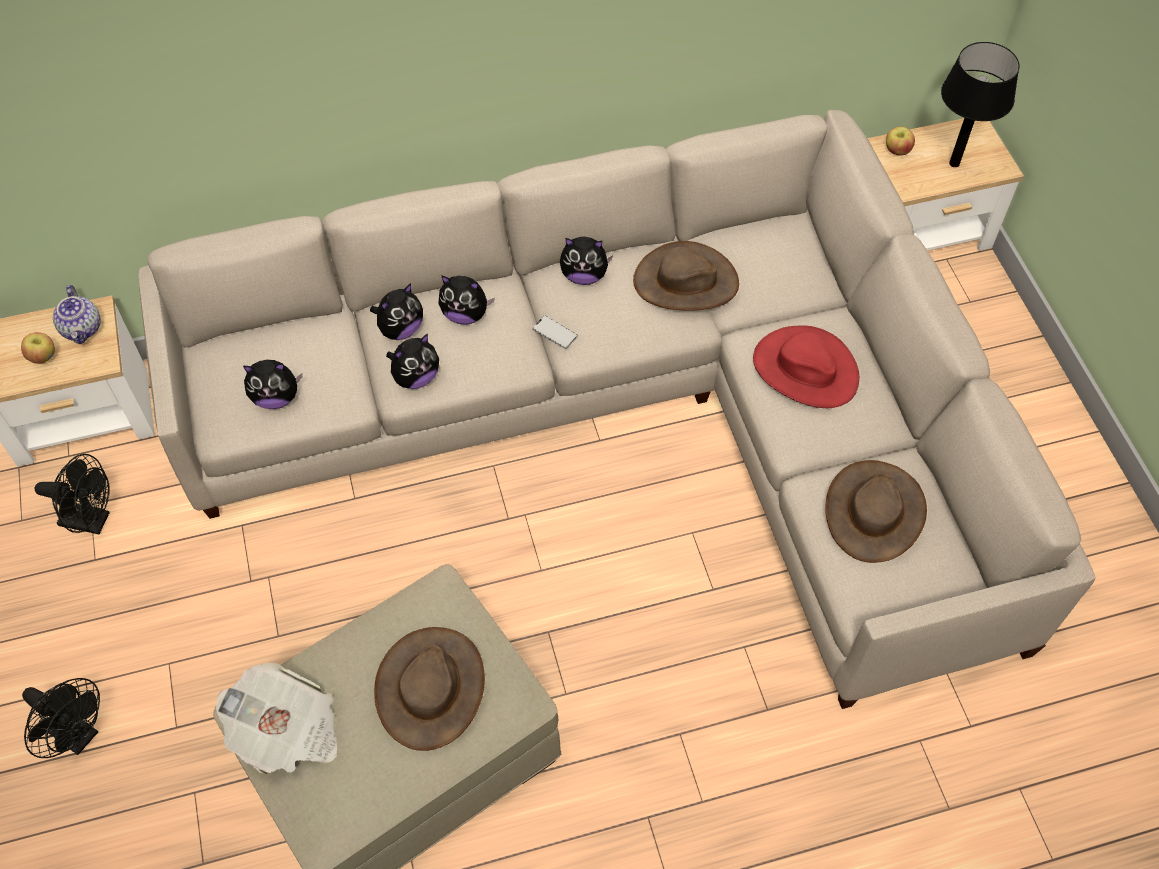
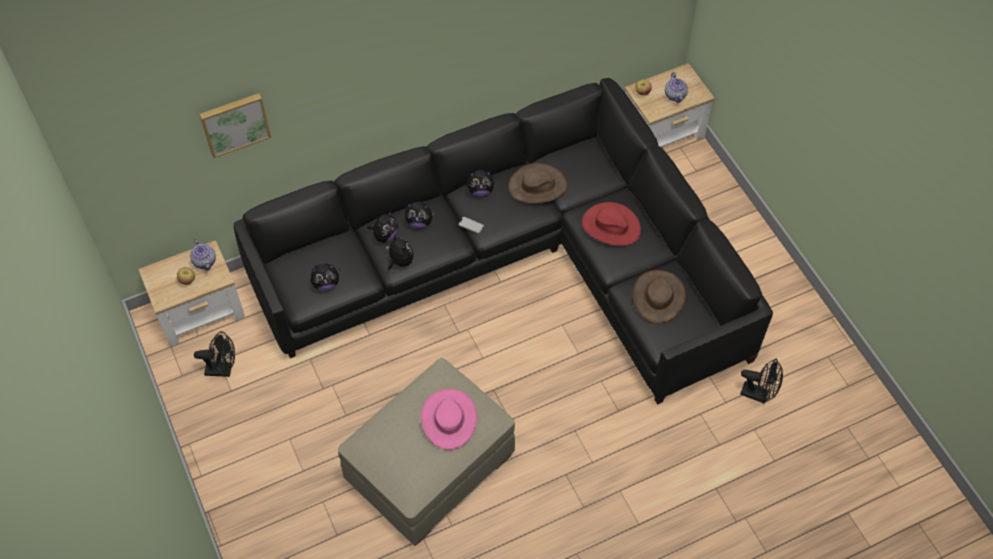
camera: 10 degrees left, 0 degrees up
(78, 735) = (250, 483): black fan -> black fan (759, 394)
(121, 71) = (234, 123): none -> picture
(287, 732) = (381, 451): newspaper -> none
(415, 377) = (400, 261): plush toy -> plush toy turned 75 degrees counterclockwise
(431, 688) = (449, 419): brown hat -> pink hat
(636, 413) = (518, 263): beige sofa -> black sofa
(954, 163) = (675, 95): black table lamp -> teapot

